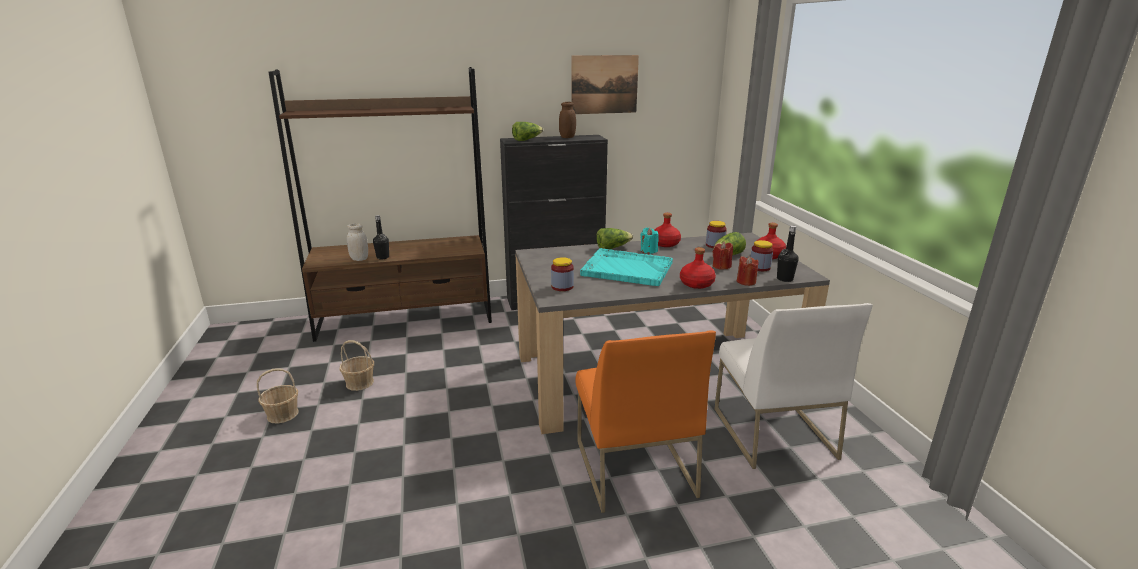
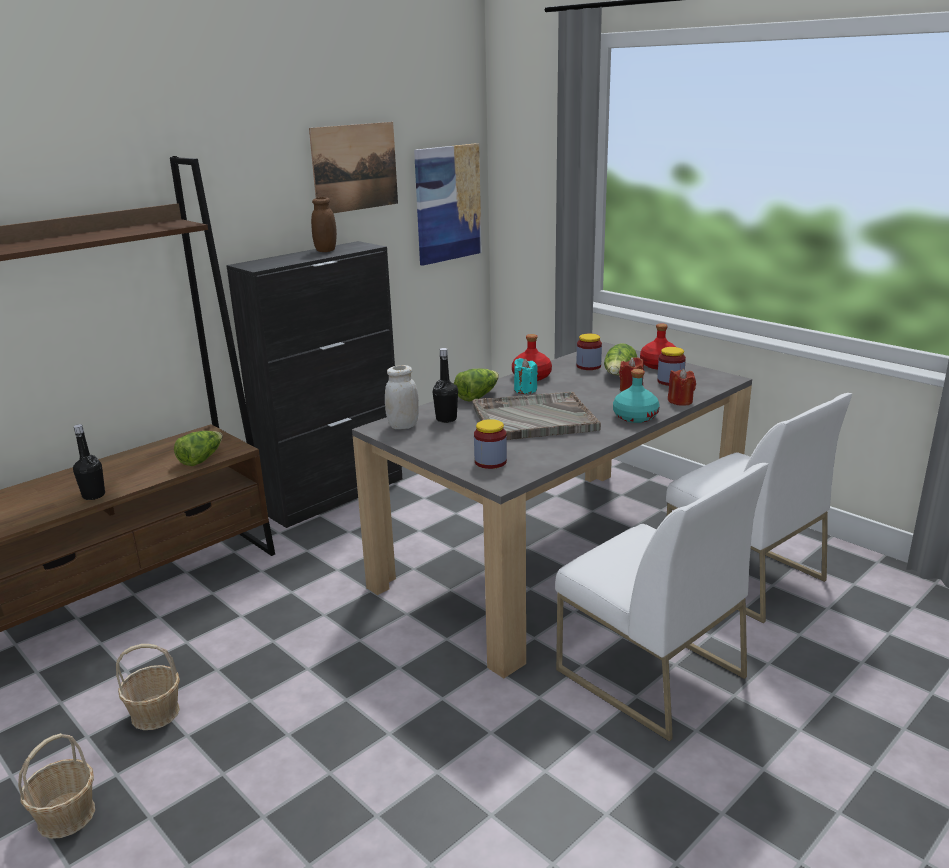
camera: 30 degrees left, 0 degrees up
(359, 259) = (53, 509): white jar -> white jar (403, 426)
(527, 140) = (275, 262): lettuce -> lettuce (201, 459)
(626, 269) = (532, 419): turquoise tray -> grey tray
(633, 467) = (648, 673): orange chair -> white chair
(680, 116) = (448, 203): none -> picture
(696, 284) = (635, 417): red bottle -> turquoise bottle
(784, 279) = (712, 388): black bottle -> black bottle (446, 419)

